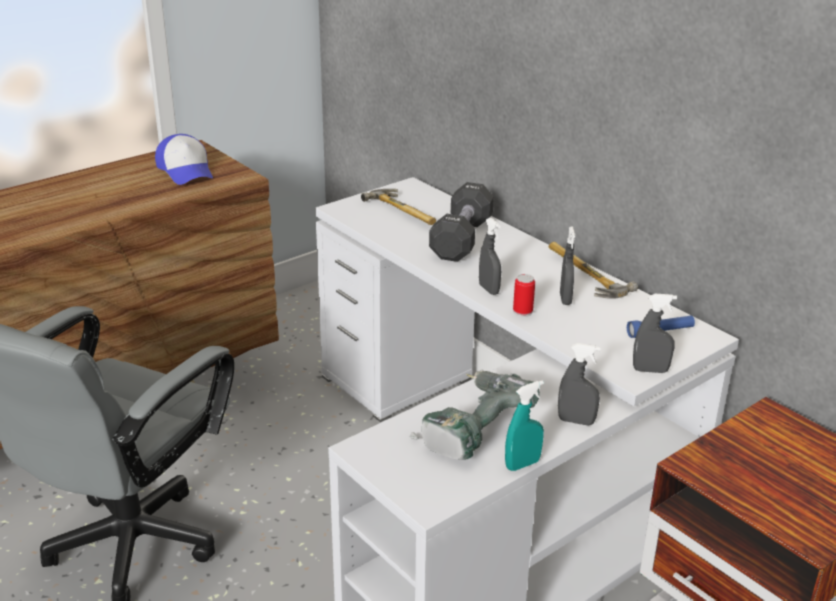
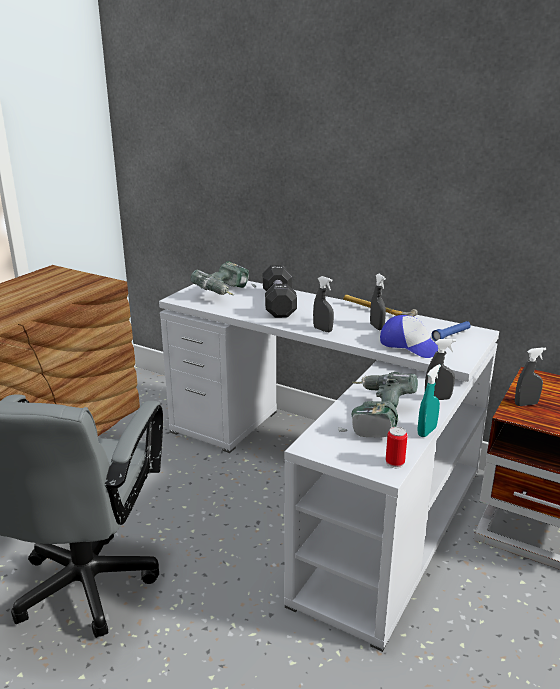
camera: 20 degrees left, 5 degrees down
(186, 171) = (57, 284): cap -> cap (411, 345)
(405, 211) = (226, 293): hammer -> power drill
(522, 312) = (356, 339): can -> can (395, 463)
(650, 370) = (465, 357): grey spray bottle -> grey spray bottle (526, 404)

